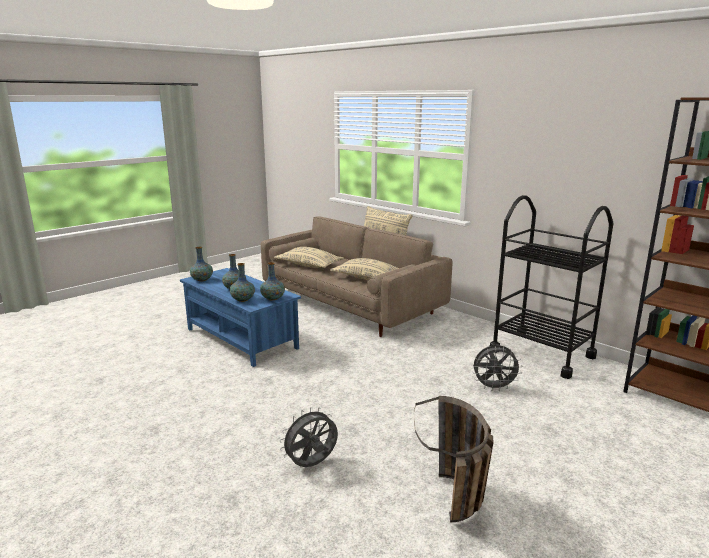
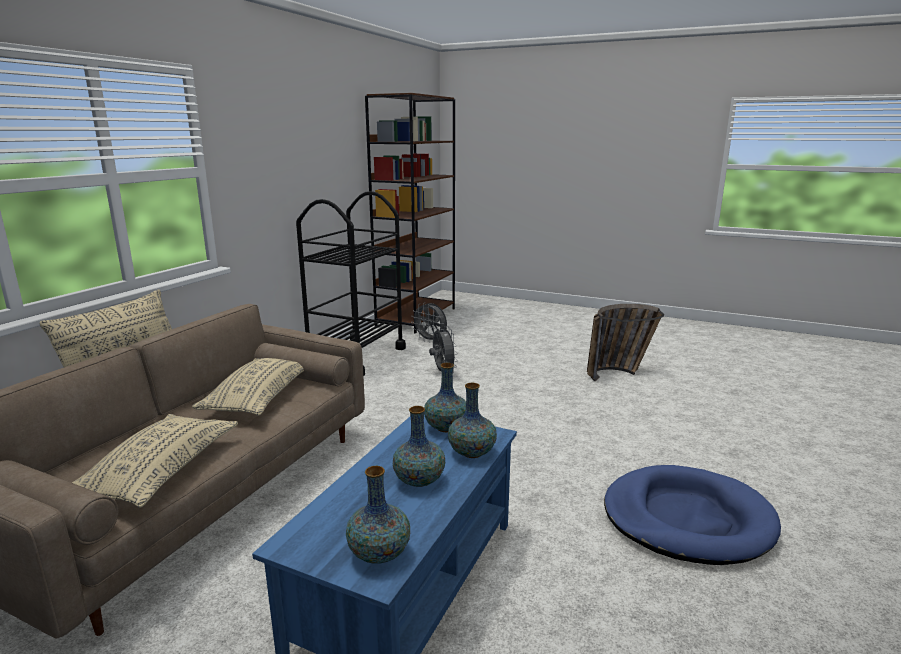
camera: 110 degrees left, 0 degrees up
(193, 426) = (687, 519): none -> blue dog bed
(312, 465) = (647, 428): grey fan -> grey fan (430, 340)

